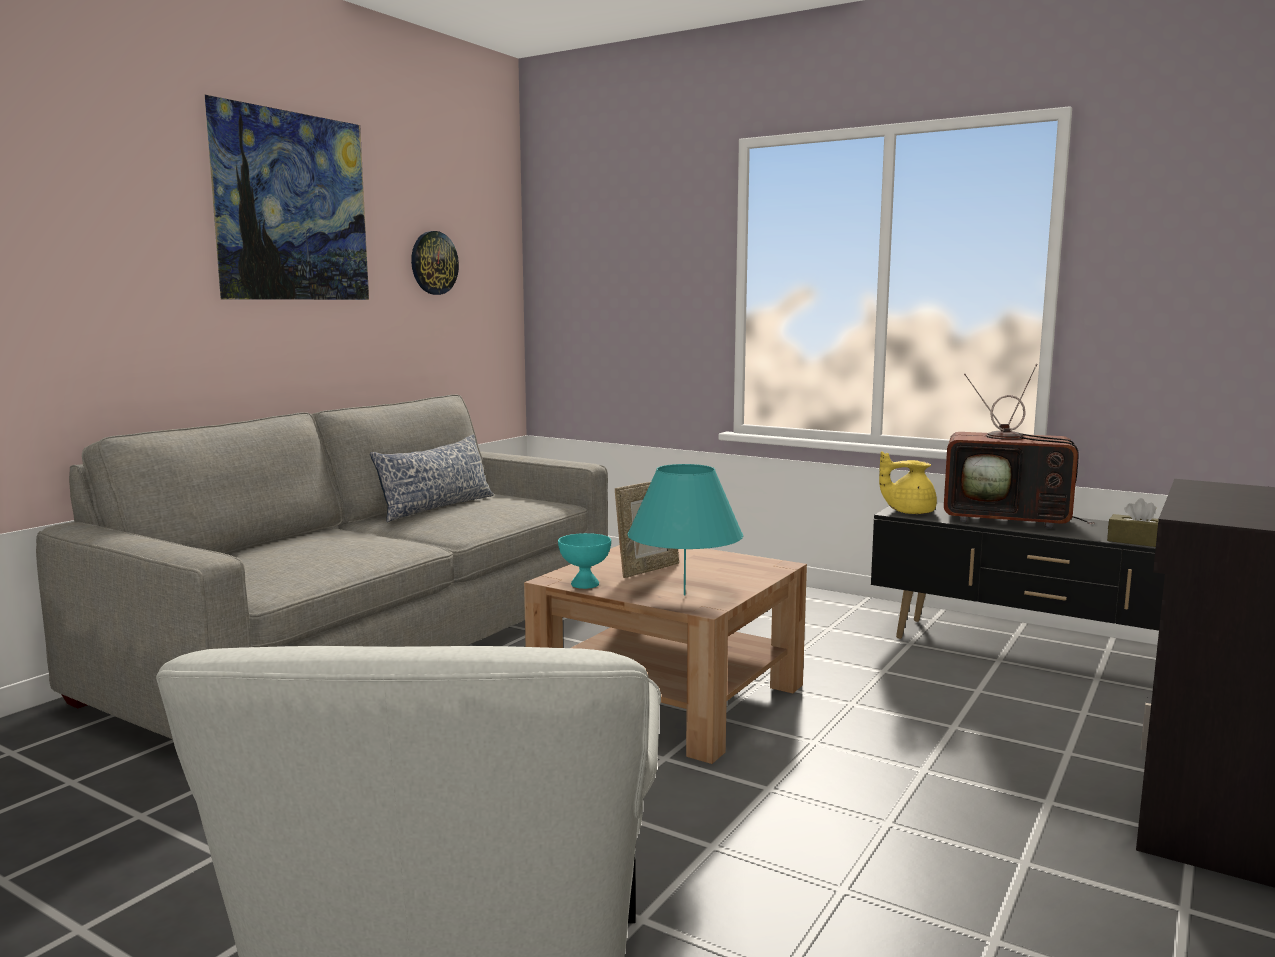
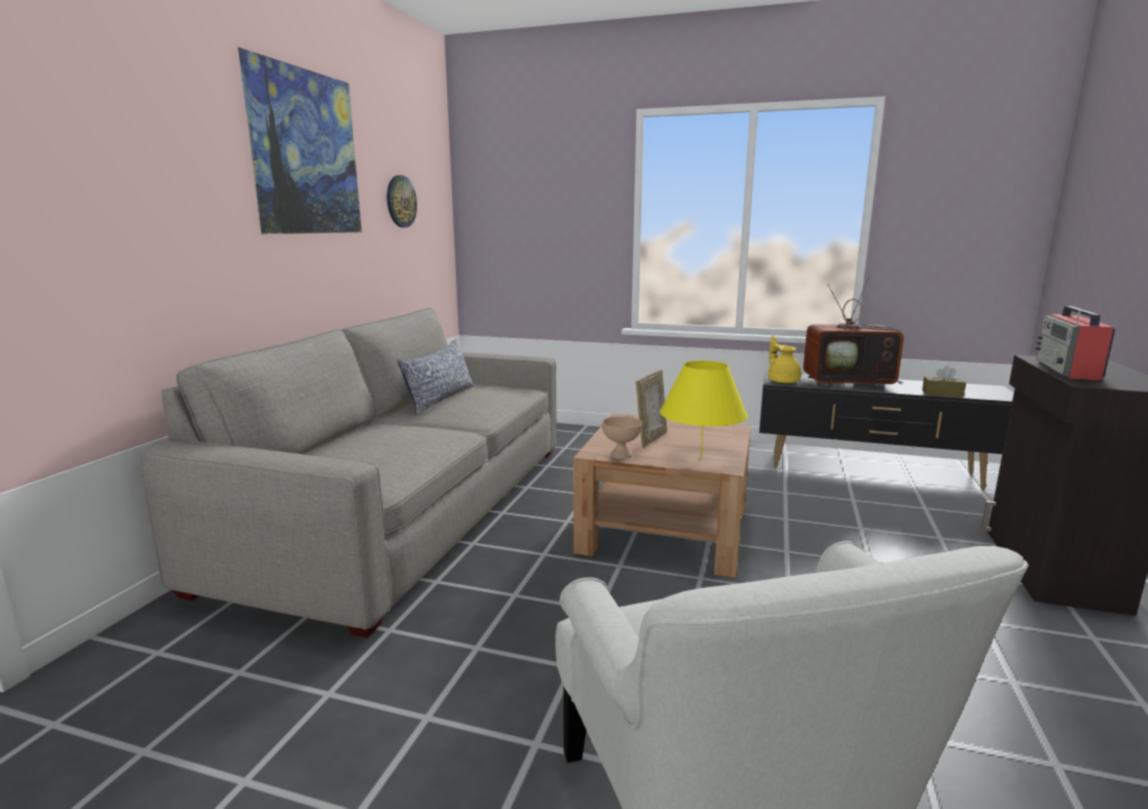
camera: 15 degrees left, 5 degrees up
(585, 584) = (621, 455): turquoise bowl -> beige bowl
(684, 595) = (700, 457): turquoise table lamp -> yellow table lamp
(908, 512) = (782, 381): yellow teapot -> yellow teapot turned 90 degrees clockwise
(1208, 500) = (1068, 370): none -> radio

